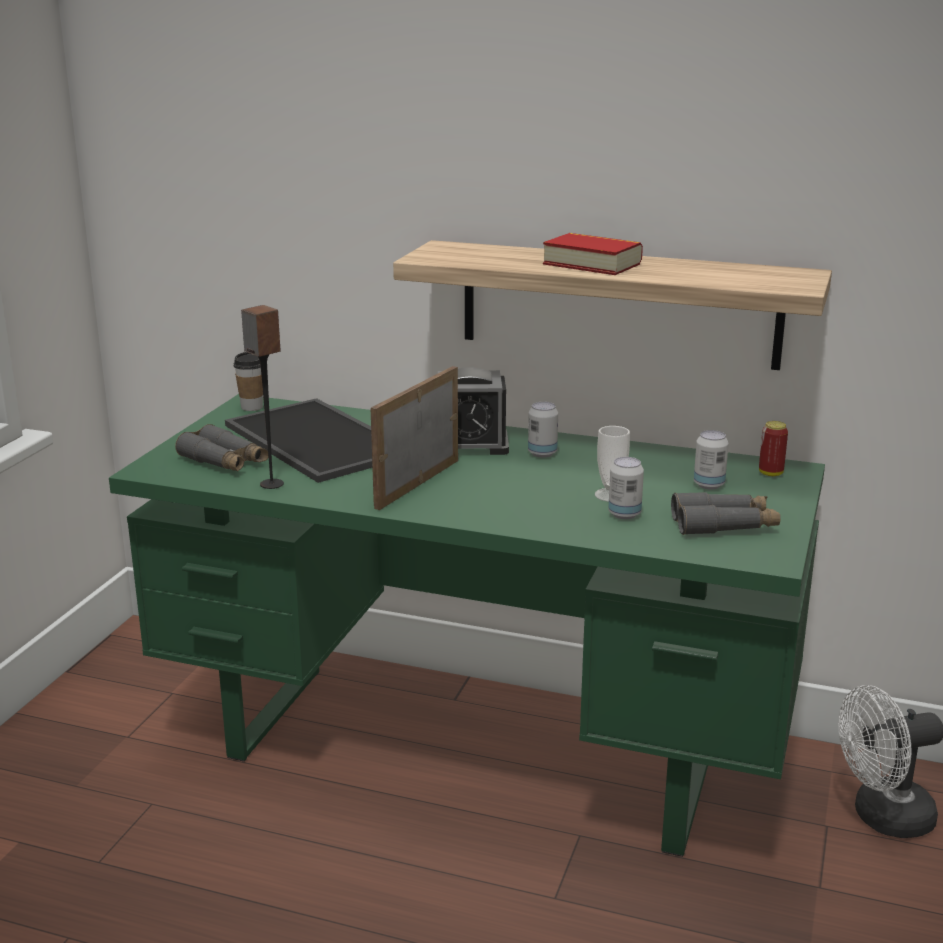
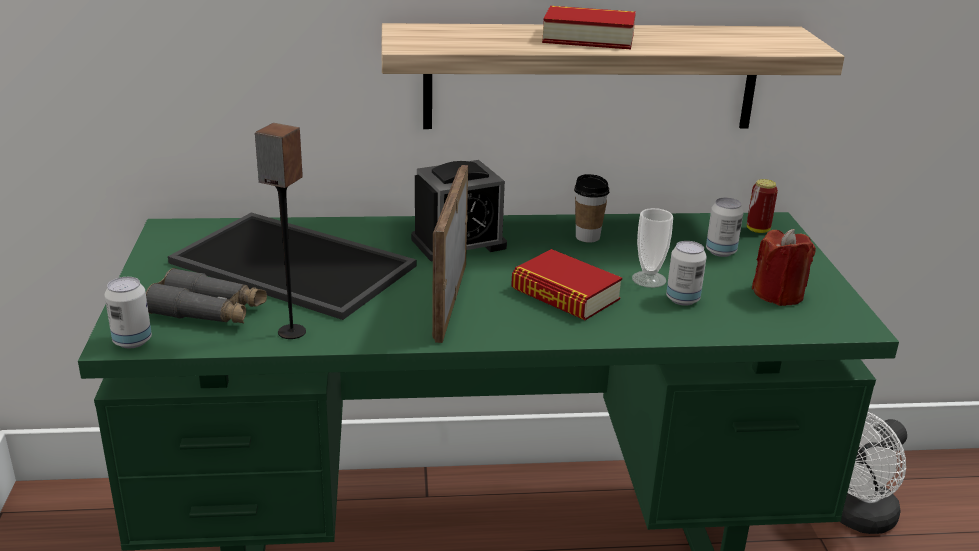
camera: 25 degrees left, 5 degrees up
(252, 407) = (180, 234): cup -> cup (587, 237)
(520, 494) = (565, 294): none -> book
(542, 453) = (539, 242): can -> can (132, 341)
(724, 525) = (778, 294): grey binoculars -> red candle

